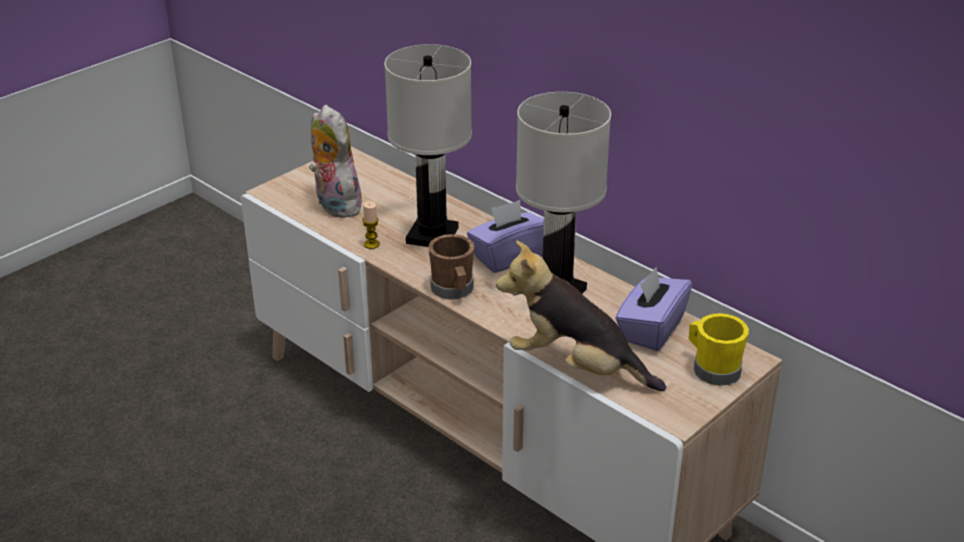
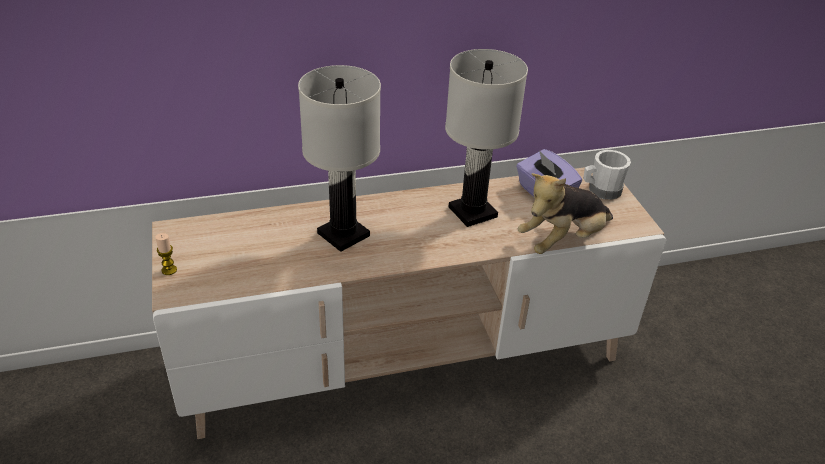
camera: 60 degrees left, 5 degrees up
(334, 205) = (241, 266): plush toy -> none
(371, 244) = (323, 269): candle -> candle (169, 270)
(453, 291) = (427, 255): brown mug -> none
(508, 257) = (408, 212): purple tissue box -> none
(712, 368) = (601, 191): yellow mug -> white mug

